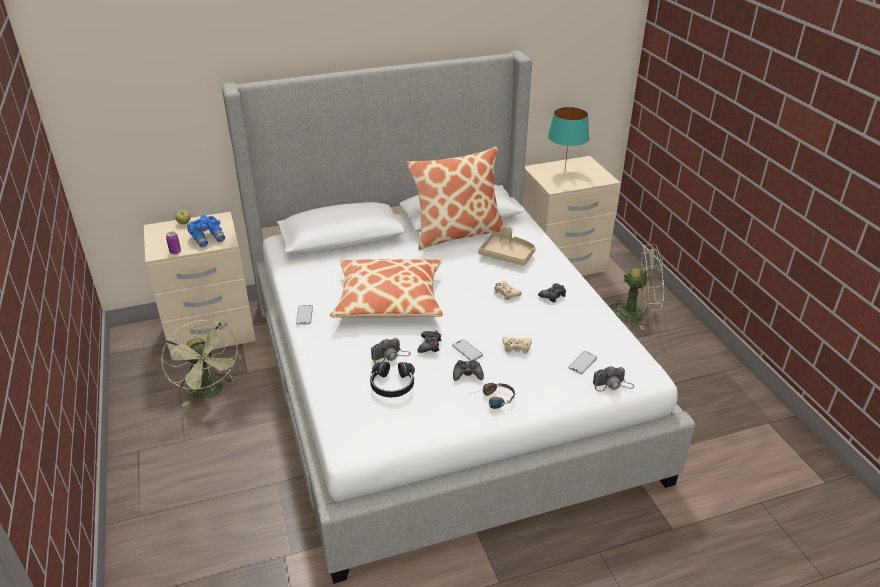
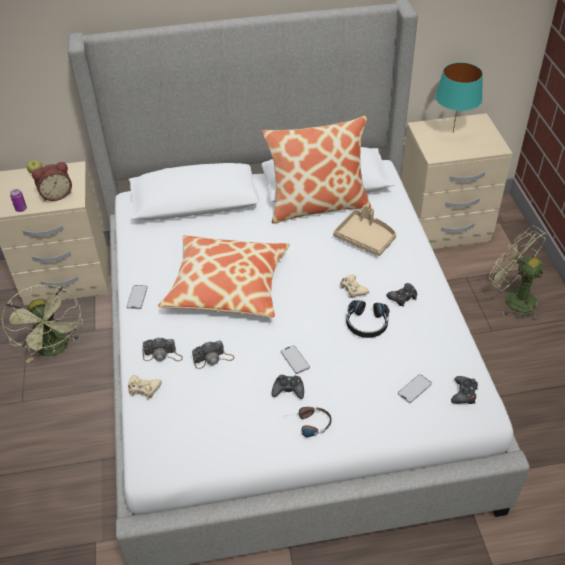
camera: 10 degrees right, 10 degrees up
(208, 238) = (56, 194): blue binoculars -> alarm clock
(392, 385) = (207, 395): black headphones -> black headphones (366, 324)
(429, 345) = (256, 349): black game controller -> black game controller (464, 393)
(516, 348) = (348, 361): beige game controller -> beige game controller (144, 389)
(613, 385) = (441, 420): camera -> camera (163, 355)
(636, 313) = (513, 298): green fan -> green fan turned 150 degrees counterclockwise

